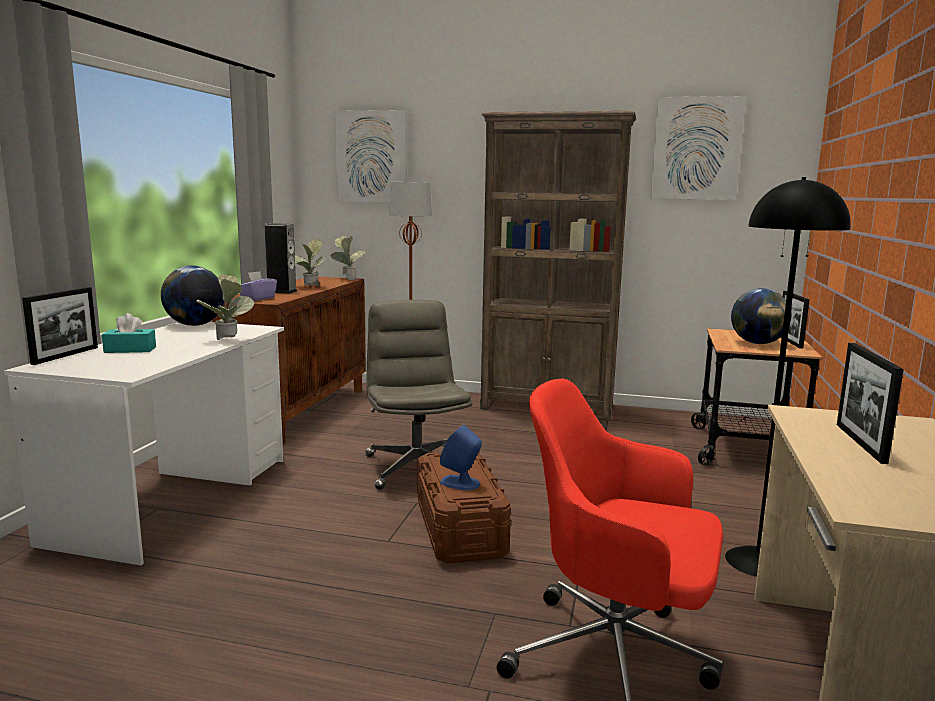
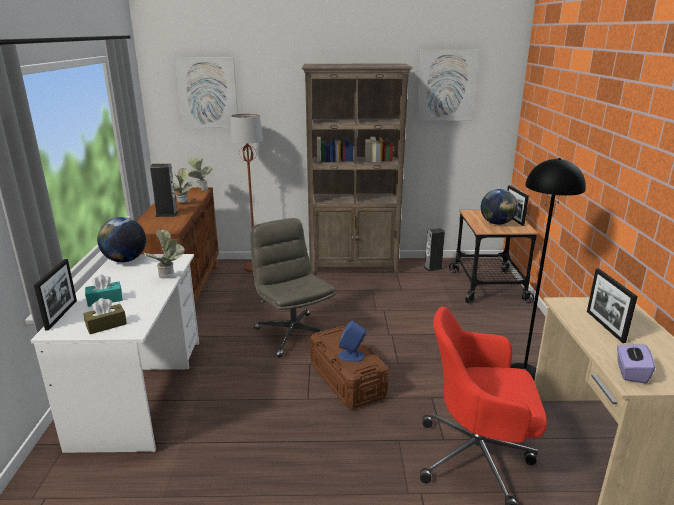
camera: 15 degrees left, 10 degrees up
(104, 367) = (106, 325): none -> brown tissue box
(257, 298) = (157, 227): purple tissue box -> purple tissue box (630, 372)
(667, 421) = (433, 268): none -> speaker

